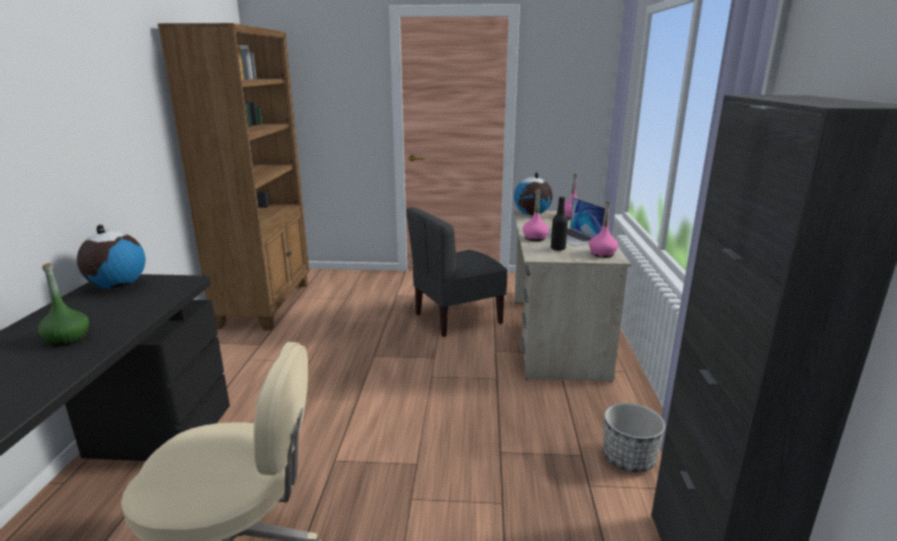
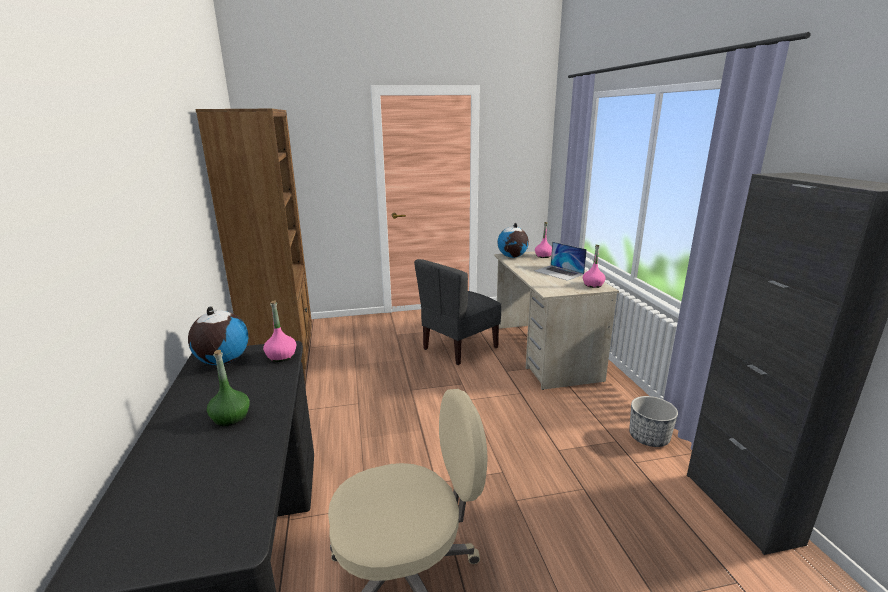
camera: 15 degrees left, 0 degrees up
(535, 238) = (533, 277): pink bottle -> pink bottle (281, 356)
(558, 249) = (558, 284): black bottle -> none

